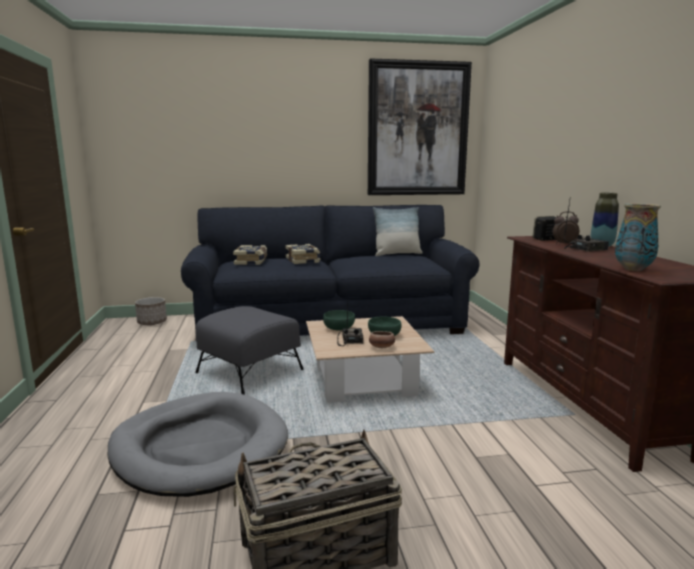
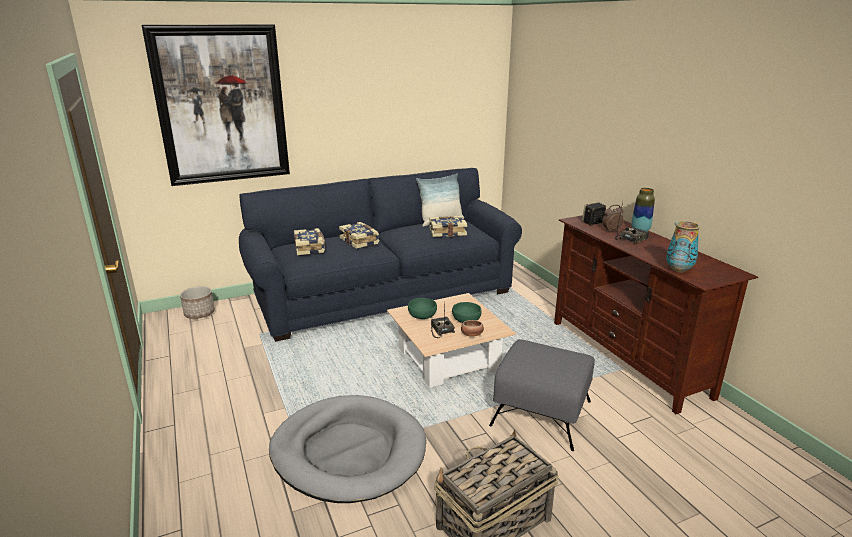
camera: 15 degrees left, 10 degrees up
(249, 371) = (340, 362): grey ottoman -> grey ottoman (540, 412)
(397, 260) = (447, 232): none -> book
(417, 129) = (449, 92): picture -> picture (221, 105)

